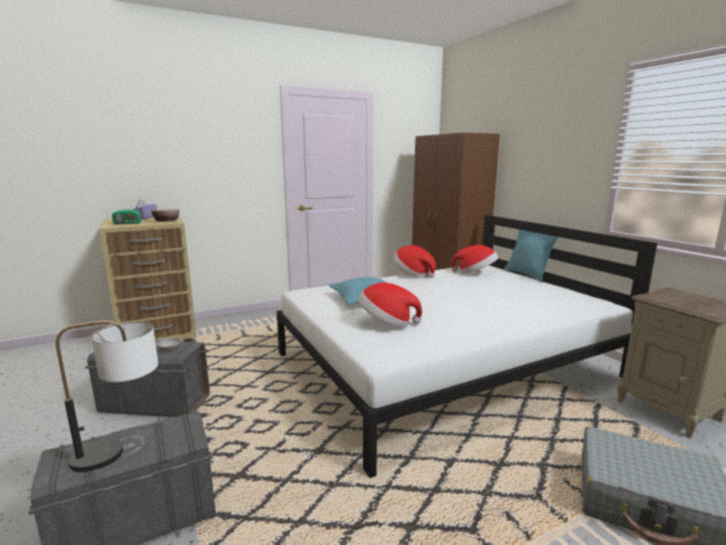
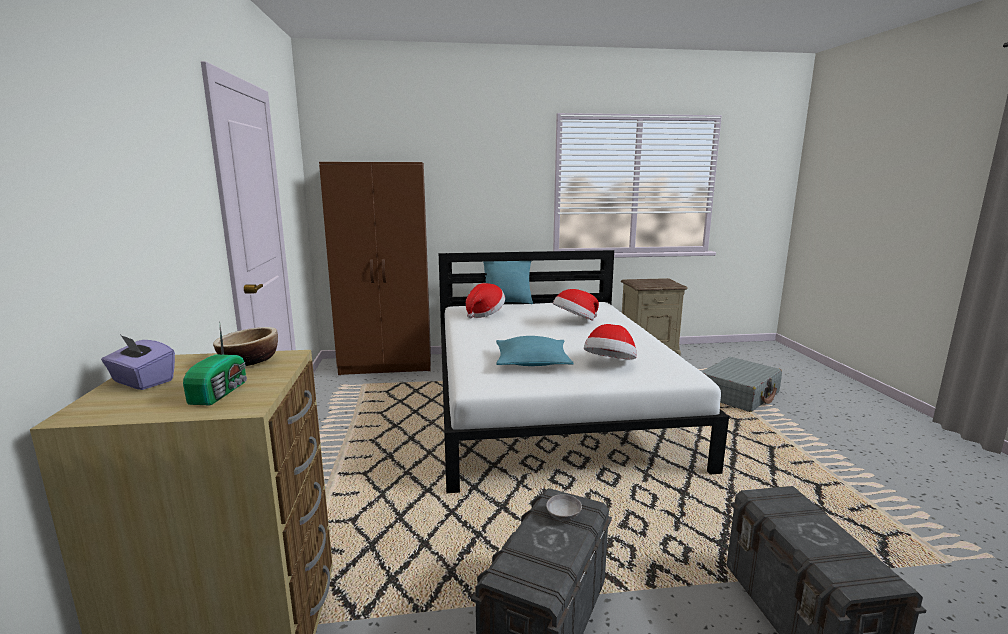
camera: 70 degrees left, 0 degrees up
(123, 450) = (827, 534): table lamp -> none
(412, 274) = (461, 332): hat -> hat (575, 321)

